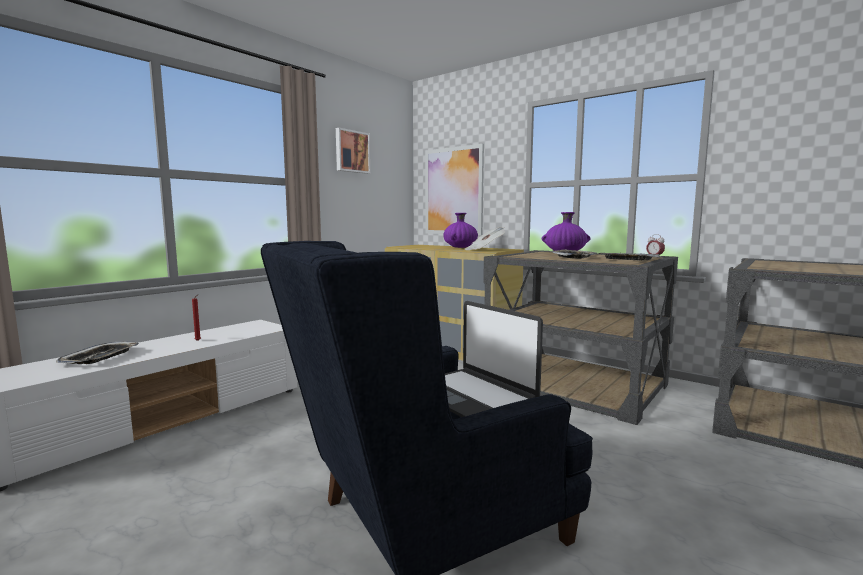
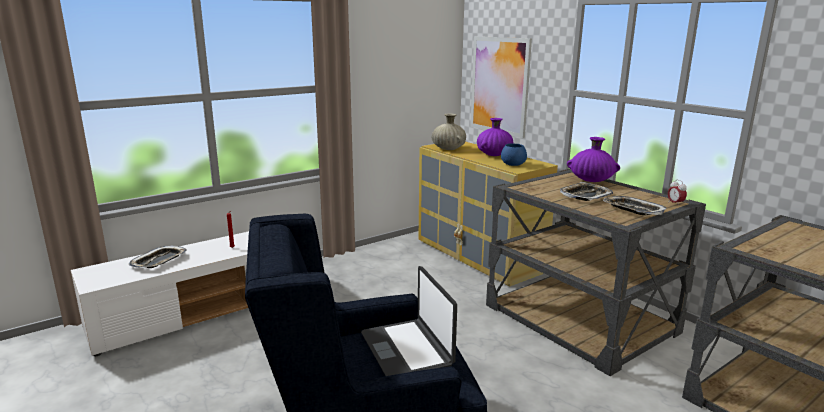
camera: 15 degrees right, 10 degrees up
(351, 151) = (389, 47): picture -> none
(414, 247) = (448, 149): none -> beige vase
(484, 249) = (513, 164): newspaper -> blue bowl

